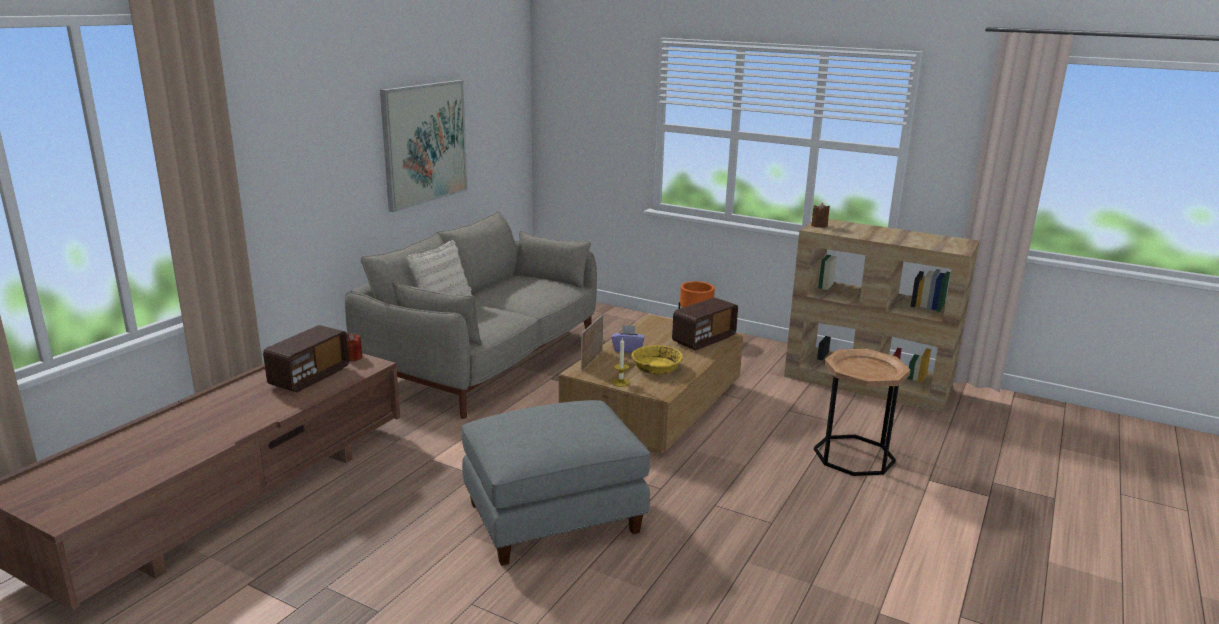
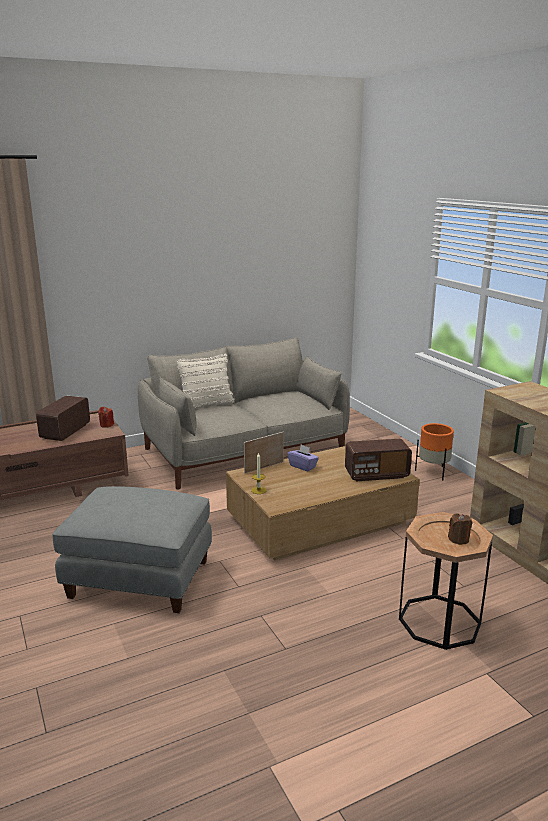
camera: 35 degrees right, 0 degrees up
(309, 377) = (66, 431): radio -> radio turned 135 degrees clockwise
(424, 143) = (230, 277): picture -> none
(656, 368) = (302, 486): yellow bowl -> none
(819, 226) = (514, 389): brown candle -> brown candle (458, 539)

